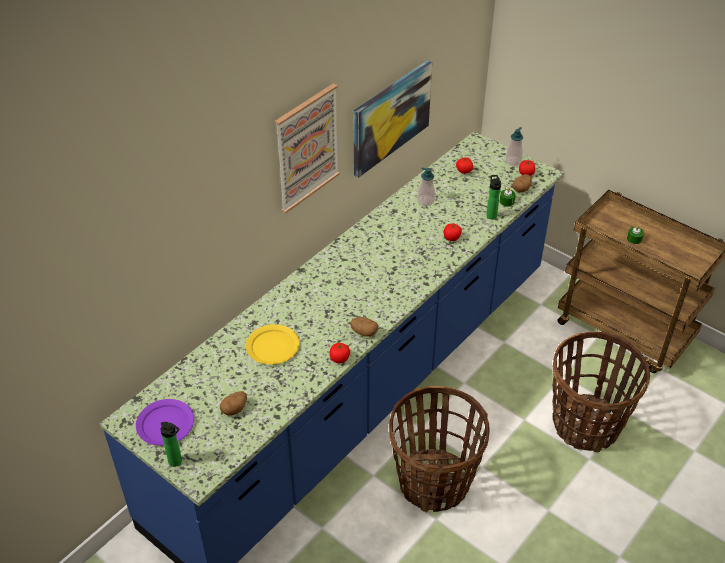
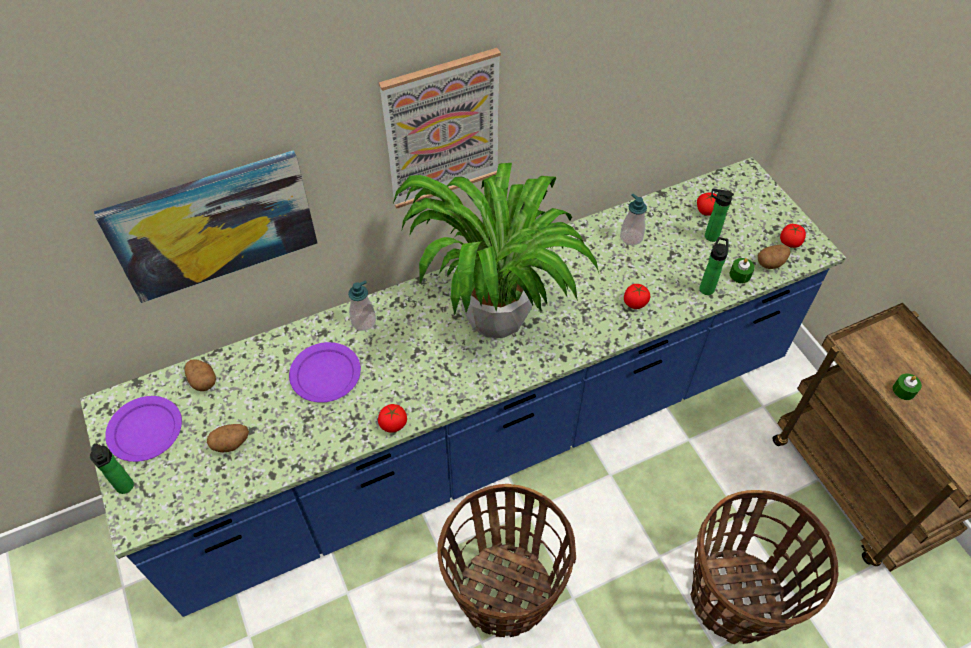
camera: 25 degrees right, 10 degrees up
(272, 346) = (325, 373): yellow plate -> purple plate
(364, 332) = (444, 398): potato -> potato (203, 381)
(367, 273) = (498, 315): none -> potted plant
(390, 117) = (605, 114): picture -> picture (213, 225)
(474, 185) = (709, 236): none -> bottle
(513, 161) = (782, 218): soap dispenser -> soap dispenser (363, 321)

